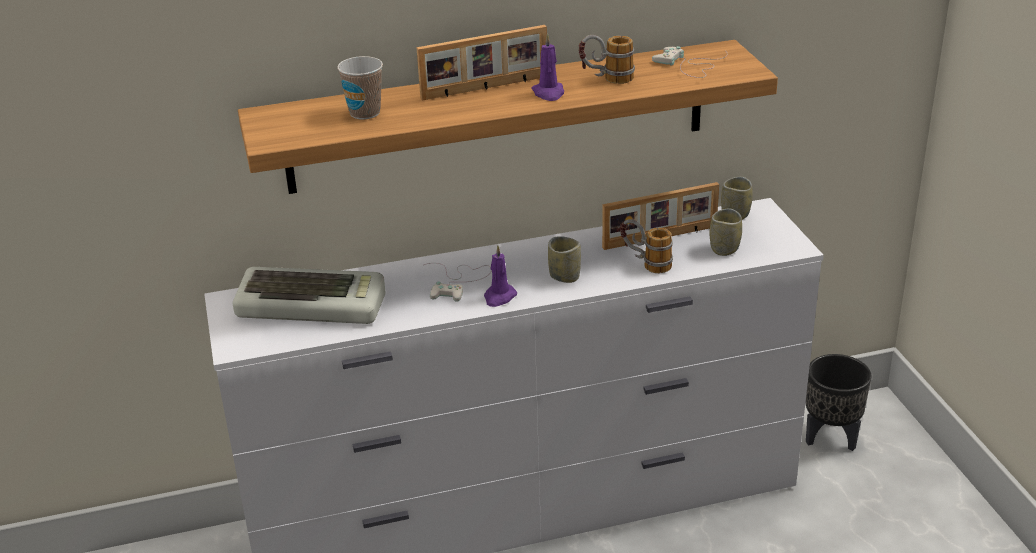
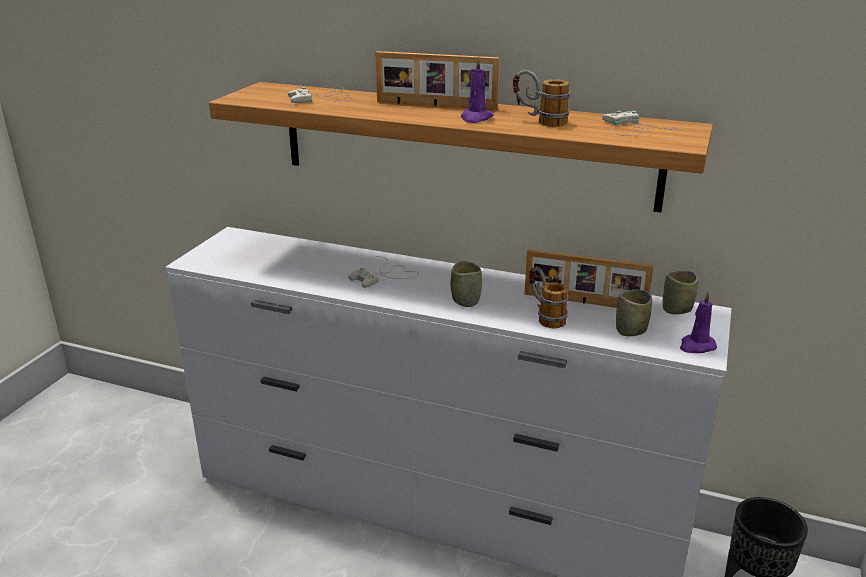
camera: 35 degrees right, 5 degrees down
(313, 304) = (274, 255): keyboard -> none
(365, 113) = (325, 99): cup -> white game controller
(499, 297) = (397, 296): purple candle -> purple candle (696, 346)

